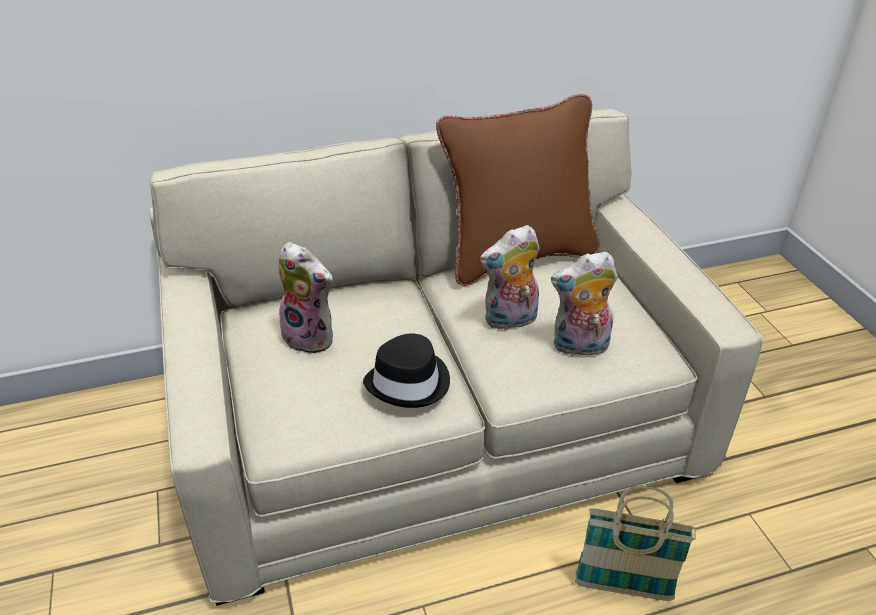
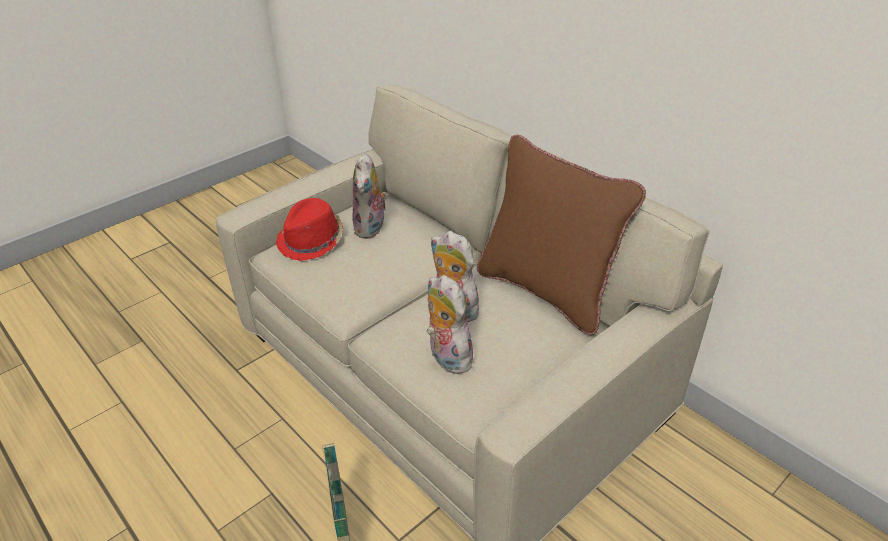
camera: 65 degrees right, 0 degrees up
(291, 395) = (312, 241): none -> red hat
(409, 382) = (351, 283): black hat -> none

